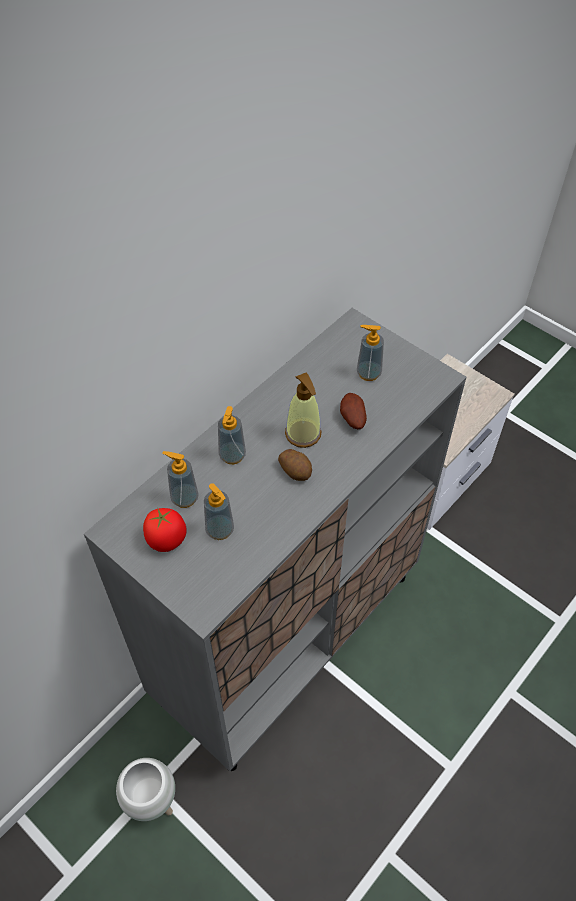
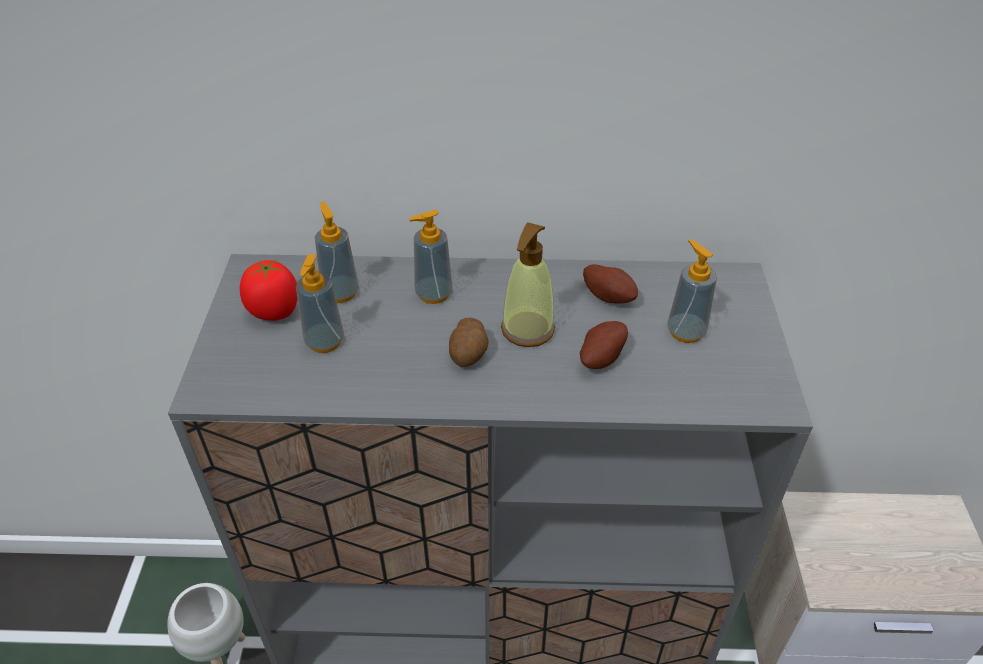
camera: 50 degrees right, 10 degrees down
(313, 383) = (609, 296): none -> potato

